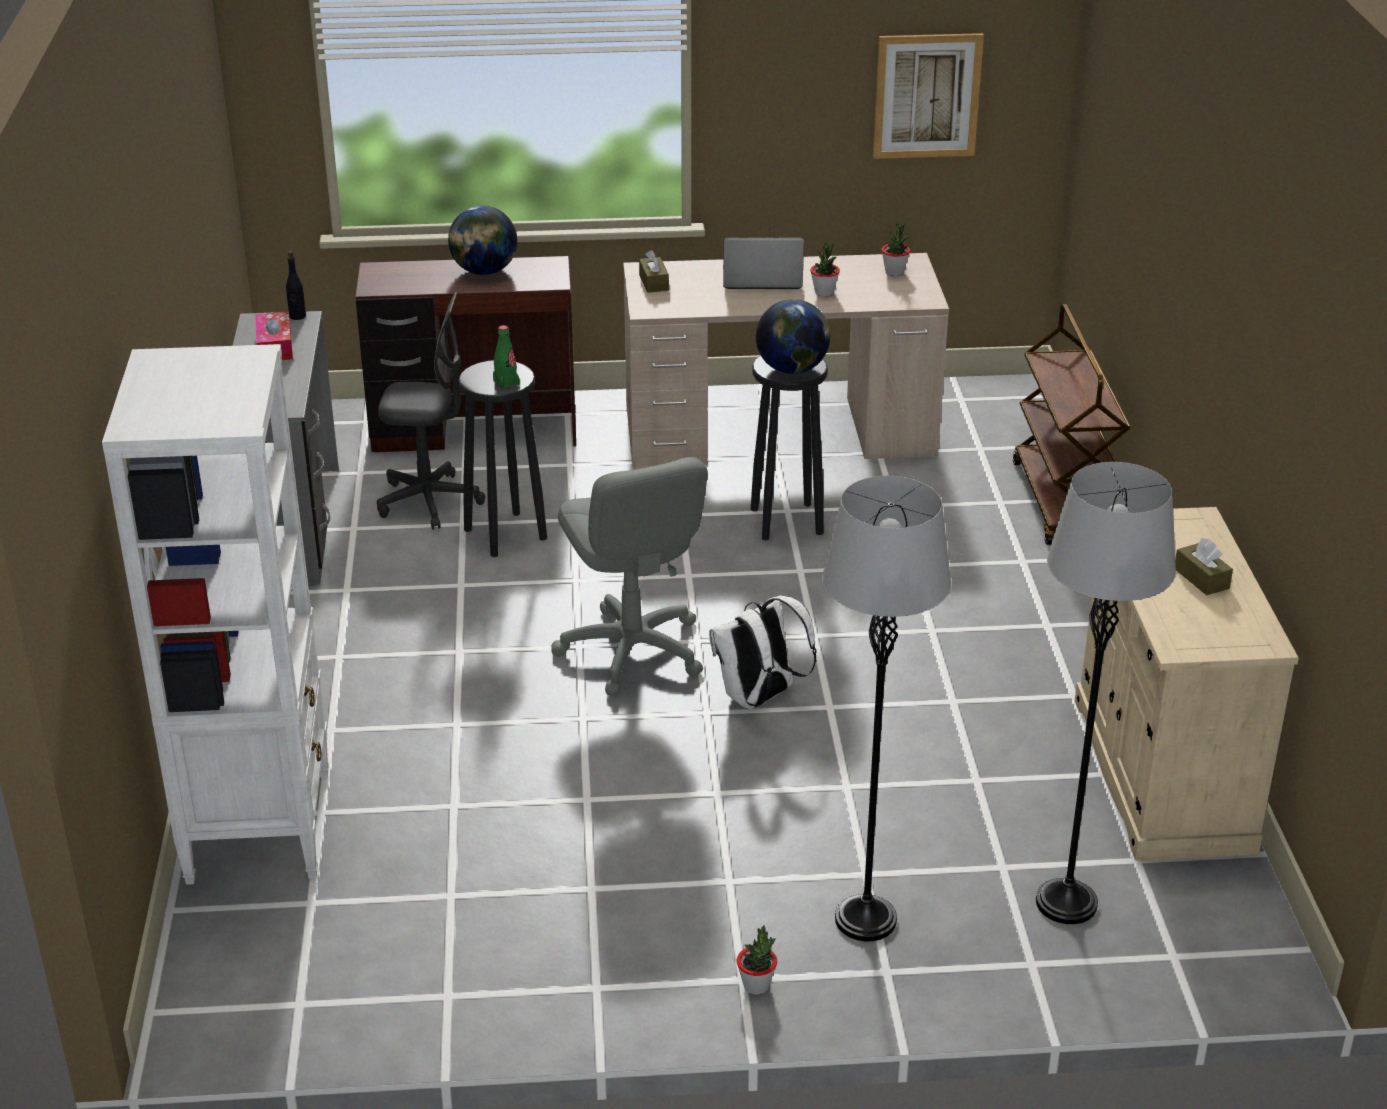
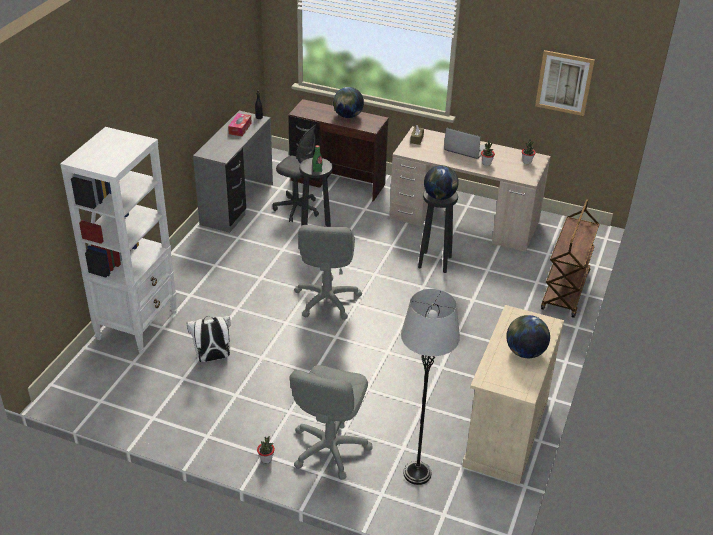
camera: 25 degrees right, 5 degrees up
(759, 698) = (361, 338): white backpack -> white backpack (212, 358)
(865, 920) = (329, 448): grey floor lamp -> grey office chair
(1201, 578) = (525, 352): brown tissue box -> globe

